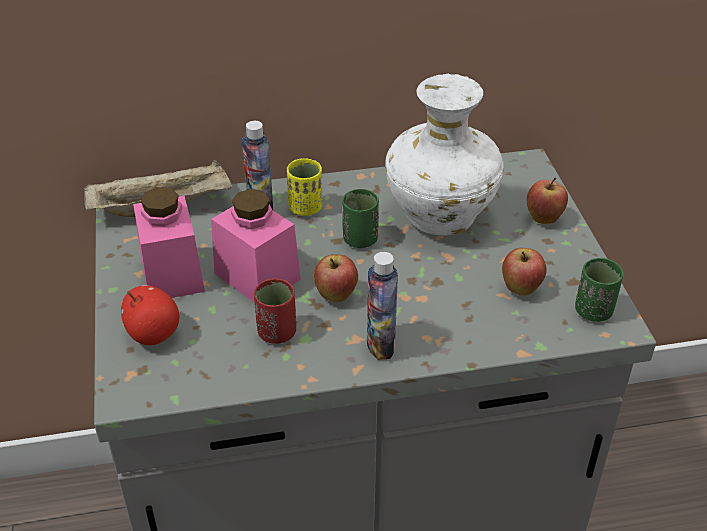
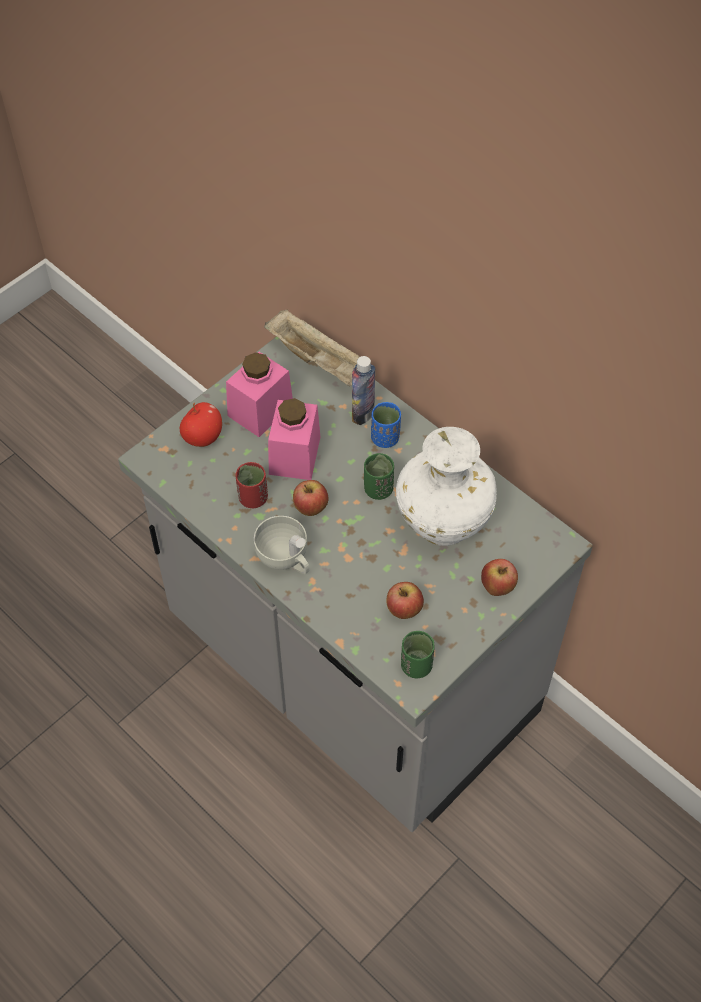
camera: 55 degrees right, 15 degrees up
(305, 208) = (385, 438): yellow cup -> blue cup
(380, 344) = (286, 559): bottle -> white cup

